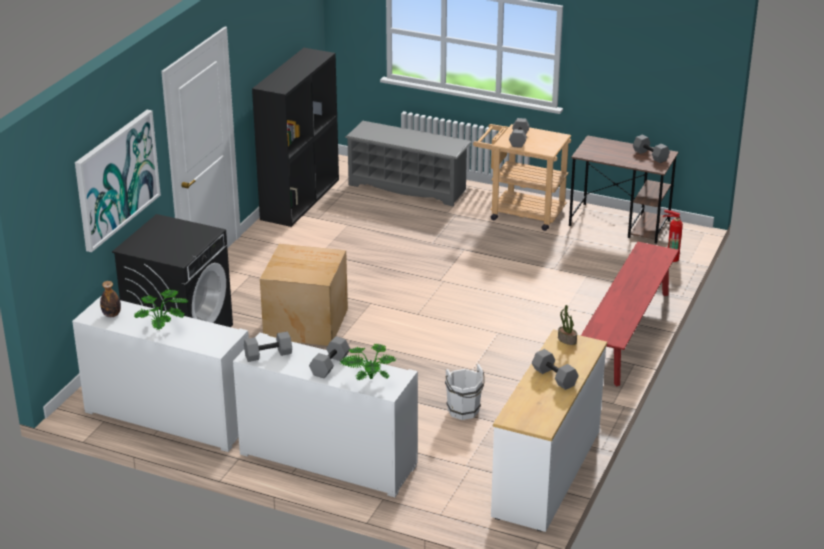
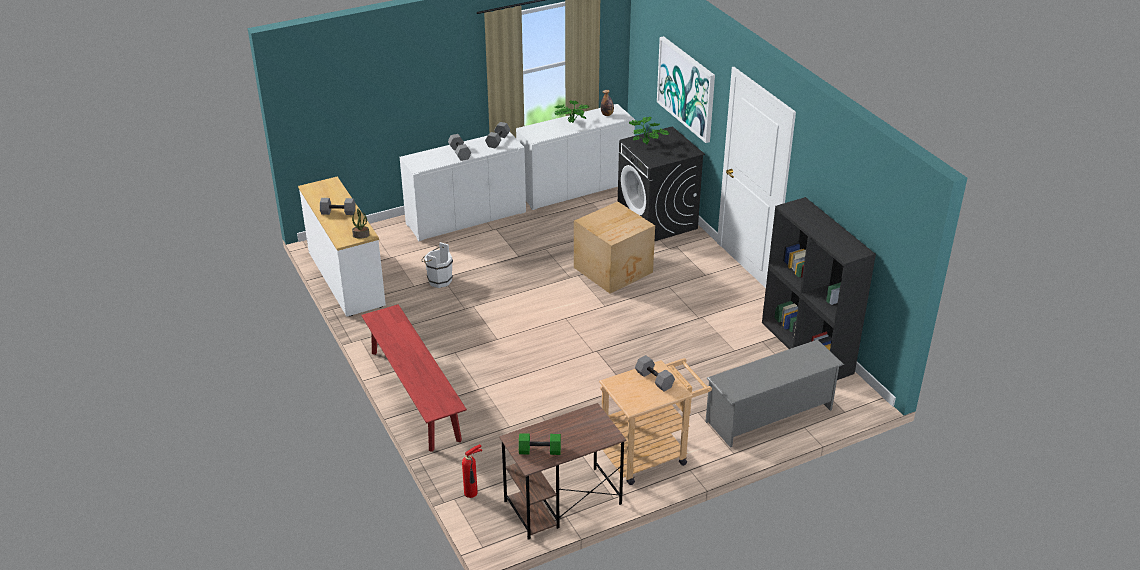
camera: 130 degrees right, 5 degrees up
(367, 380) = (429, 157): potted plant -> potted plant (647, 143)
(651, 155) = (539, 451): grey dumbbell -> green dumbbell

